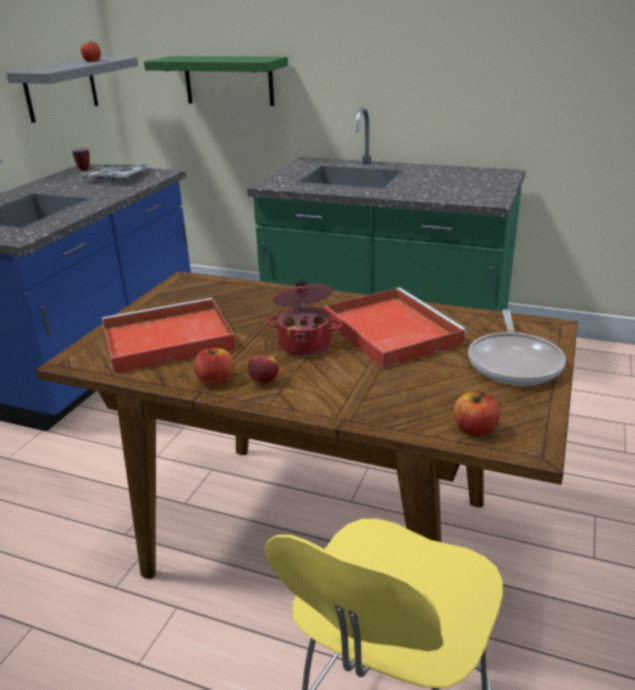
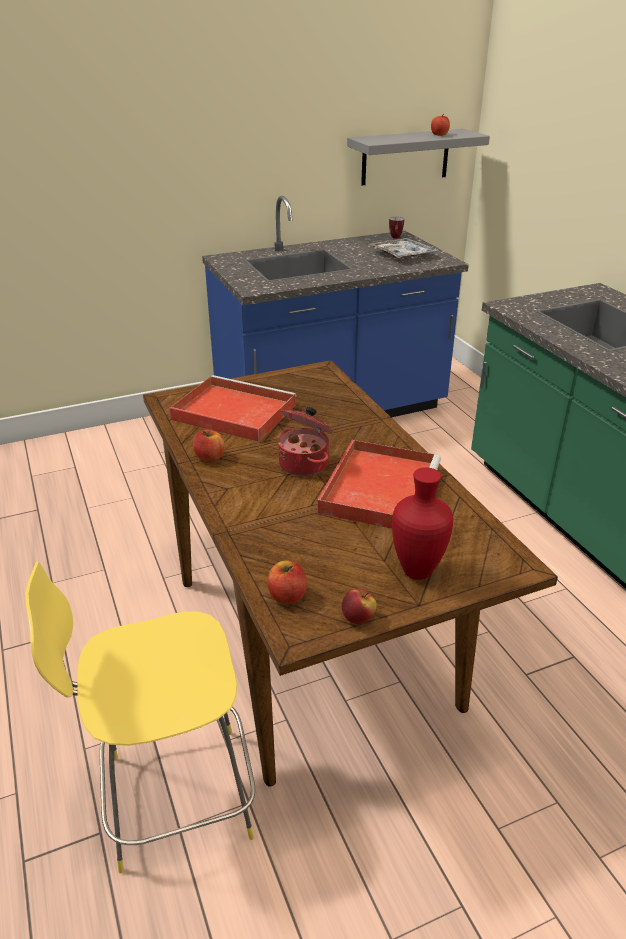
camera: 45 degrees right, 5 degrees up
(228, 80) = (562, 179): green shelf -> none
(264, 381) = (233, 475): apple -> apple (358, 618)
(514, 362) = (419, 572): frying pan -> red vase

